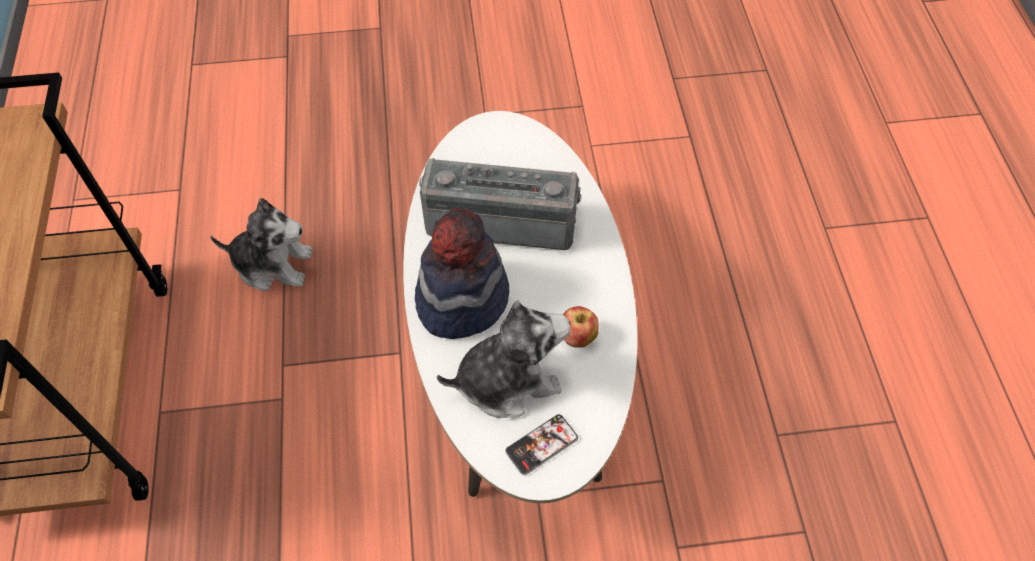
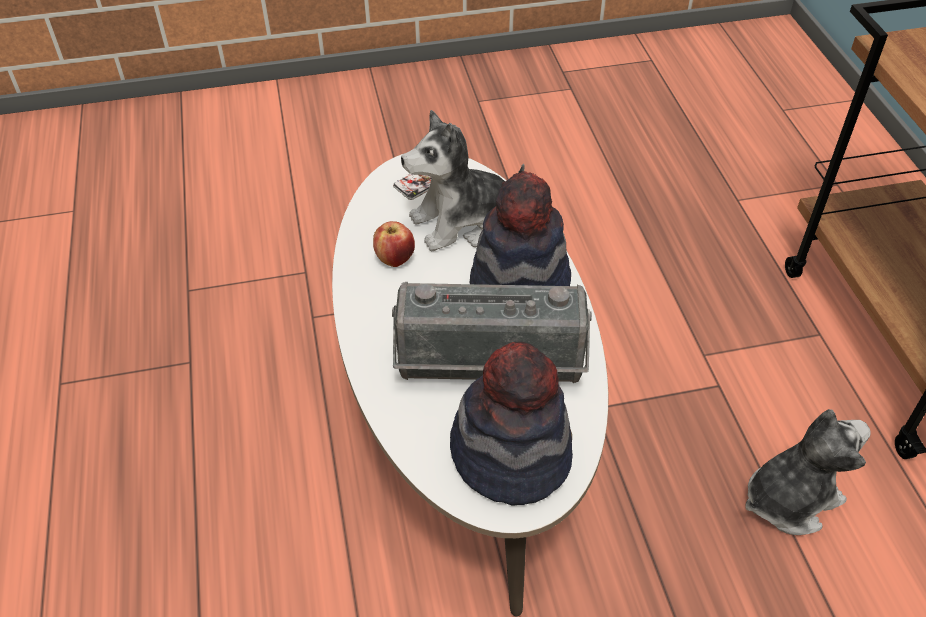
camera: 175 degrees right, 10 degrees down
(273, 264) = (790, 498): plush toy -> plush toy turned 150 degrees clockwise
(496, 156) = (510, 455): none -> hat

